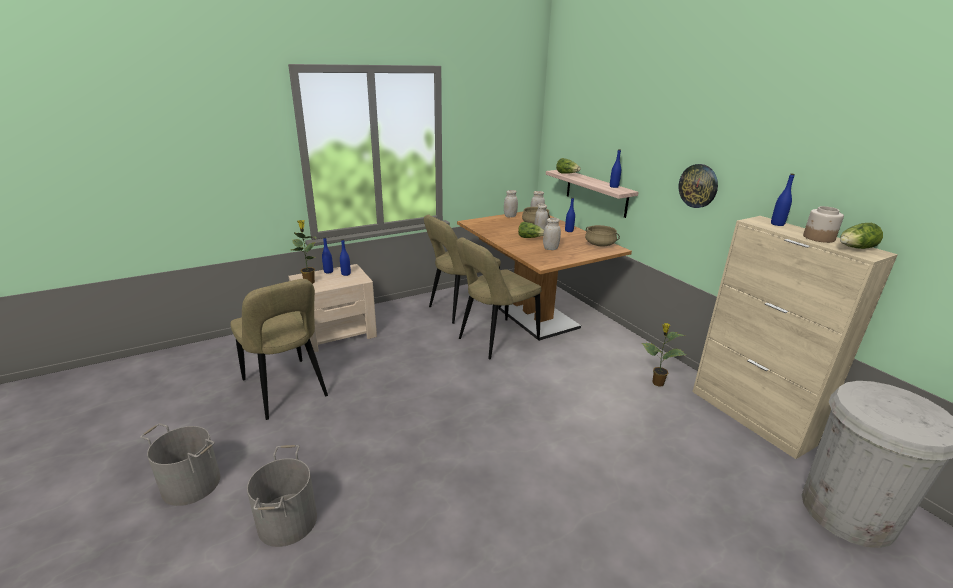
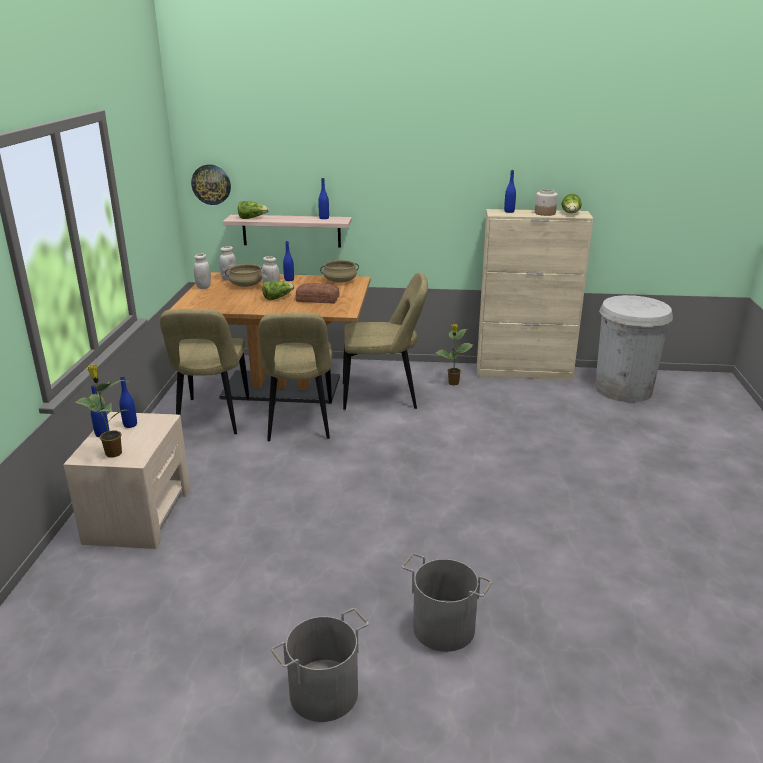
camera: 55 degrees left, 0 degrees up
(286, 390) = (219, 584): beige chair -> beige chair (383, 396)
(550, 248) = (317, 299): white jar -> bread
(698, 186) = (420, 197): wall clock -> wall clock (211, 184)

